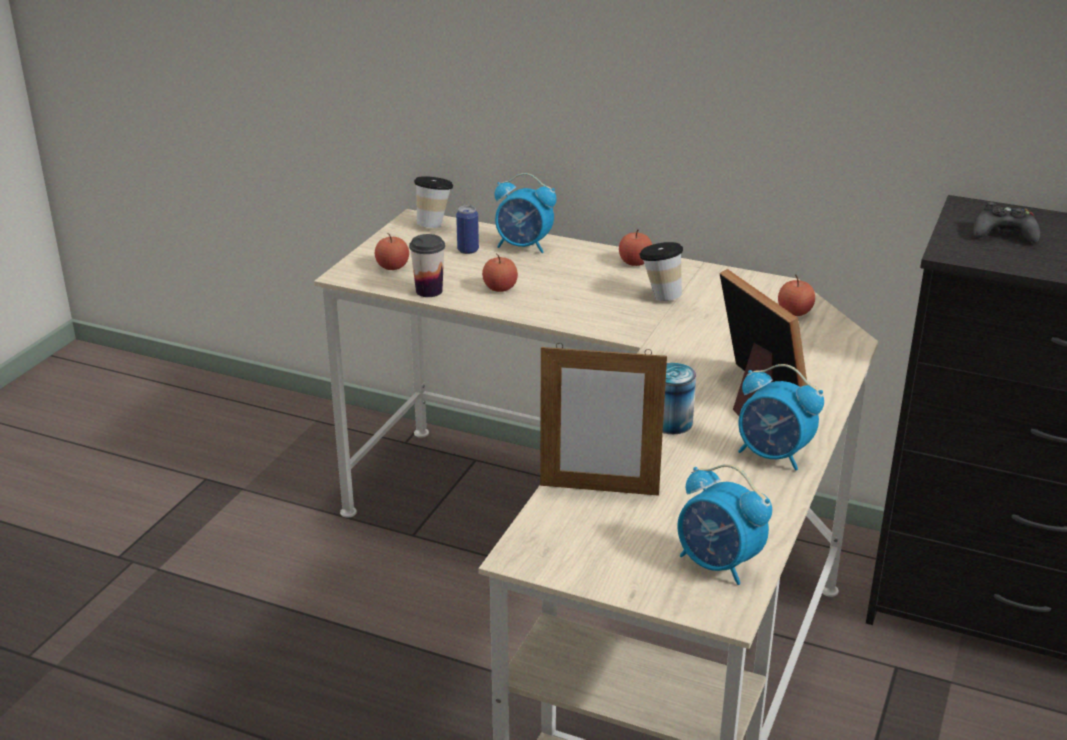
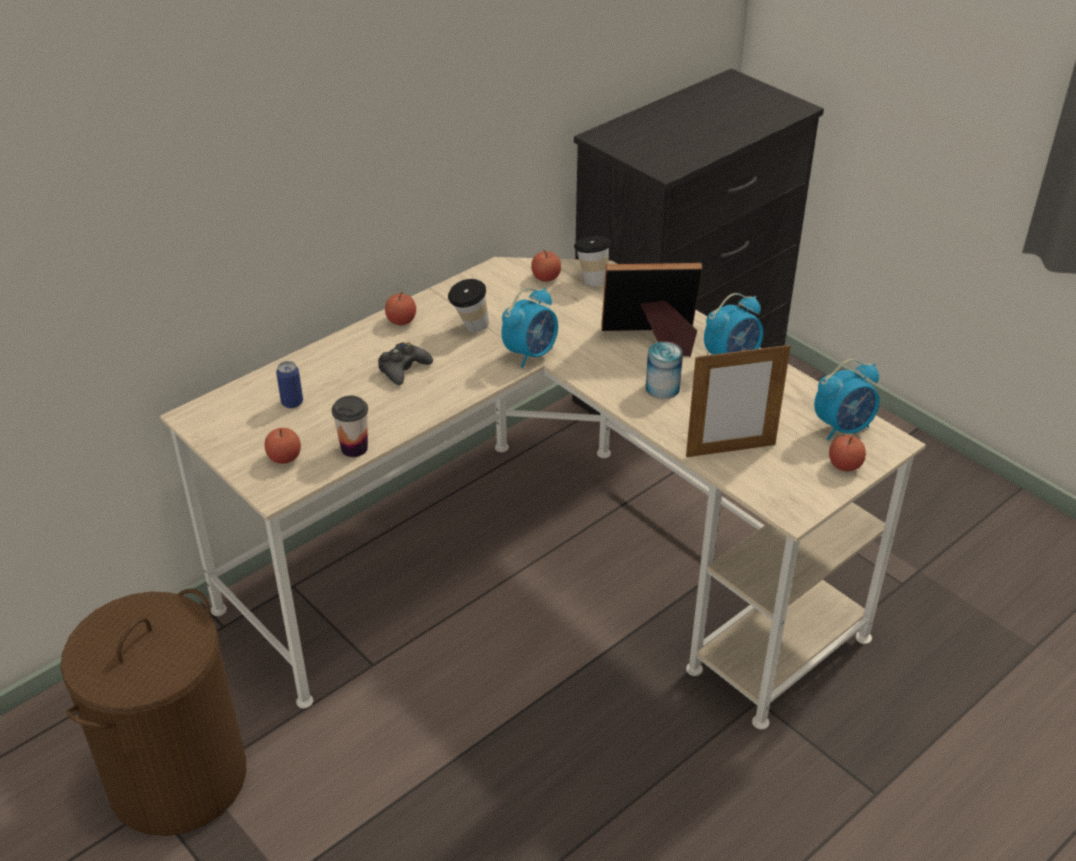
camera: 65 degrees left, 10 degrees up
(237, 479) = (178, 777): none -> brown laundry basket
(434, 224) = (216, 407): cup -> cup (592, 280)
(500, 288) = (384, 406): apple -> apple (844, 465)
(524, 246) = (316, 369): alarm clock -> alarm clock (531, 353)
(599, 489) = (730, 450): picture frame -> picture frame turned 45 degrees clockwise
(1004, 234) = (652, 142): black game controller -> black game controller (403, 369)

